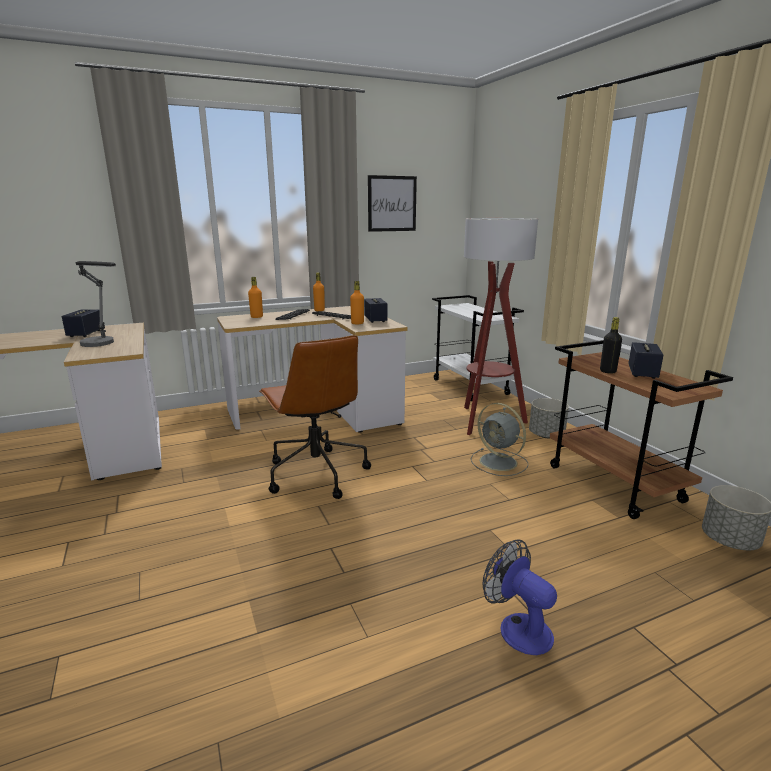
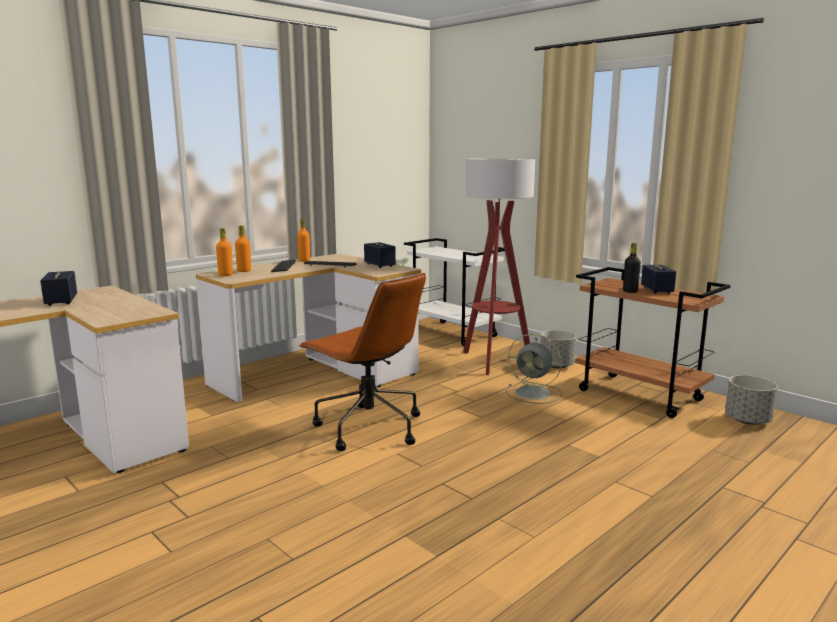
camera: 20 degrees left, 5 degrees down
(102, 344) = (108, 308): table lamp -> none
(357, 323) = (366, 269): orange bottle -> orange bottle (225, 275)
(392, 203) = (360, 144): picture -> none
(518, 627) = (644, 505): fan -> none

